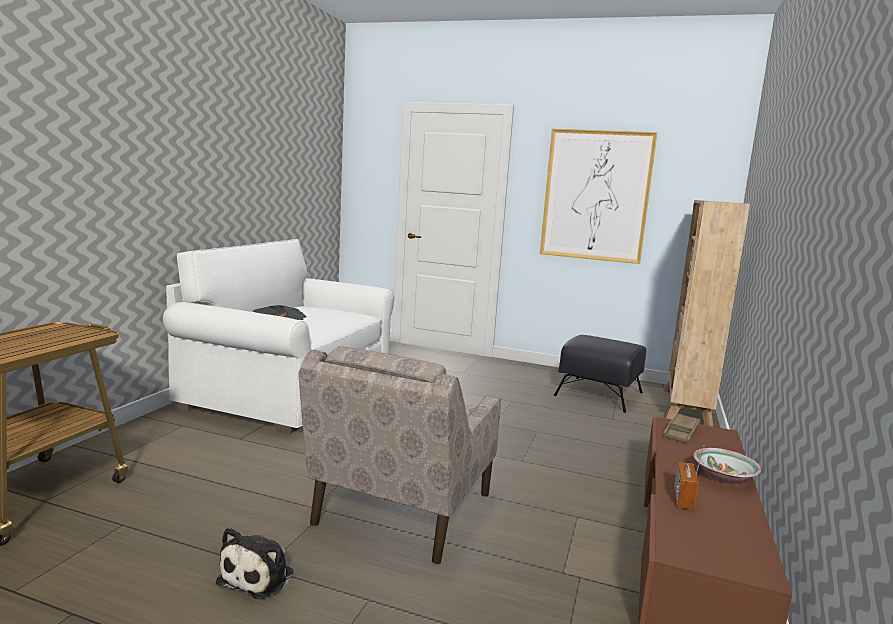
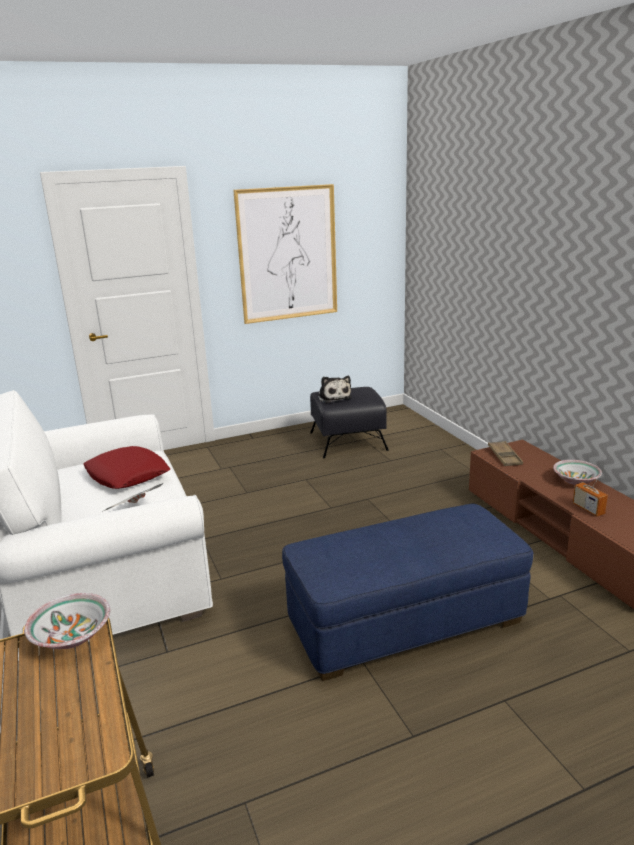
camera: 40 degrees left, 10 degrees up
(85, 332) = (72, 637): none -> bowl
(259, 576) = (422, 744): plush toy -> plush toy (333, 397)
(322, 316) = (127, 475): none -> red pillow
(402, 510) = (405, 622): beige armchair -> blue ottoman
(686, 408) = (413, 427): beige bookcase -> none

